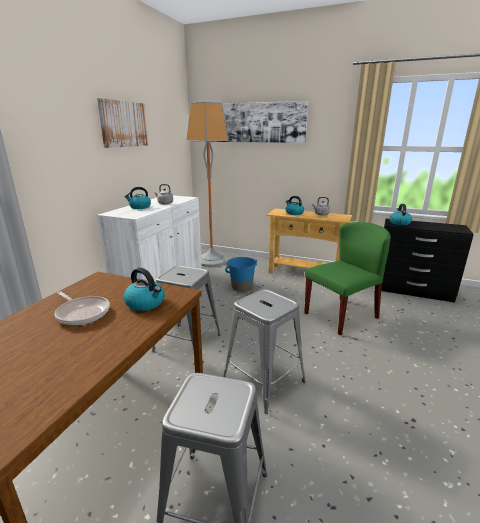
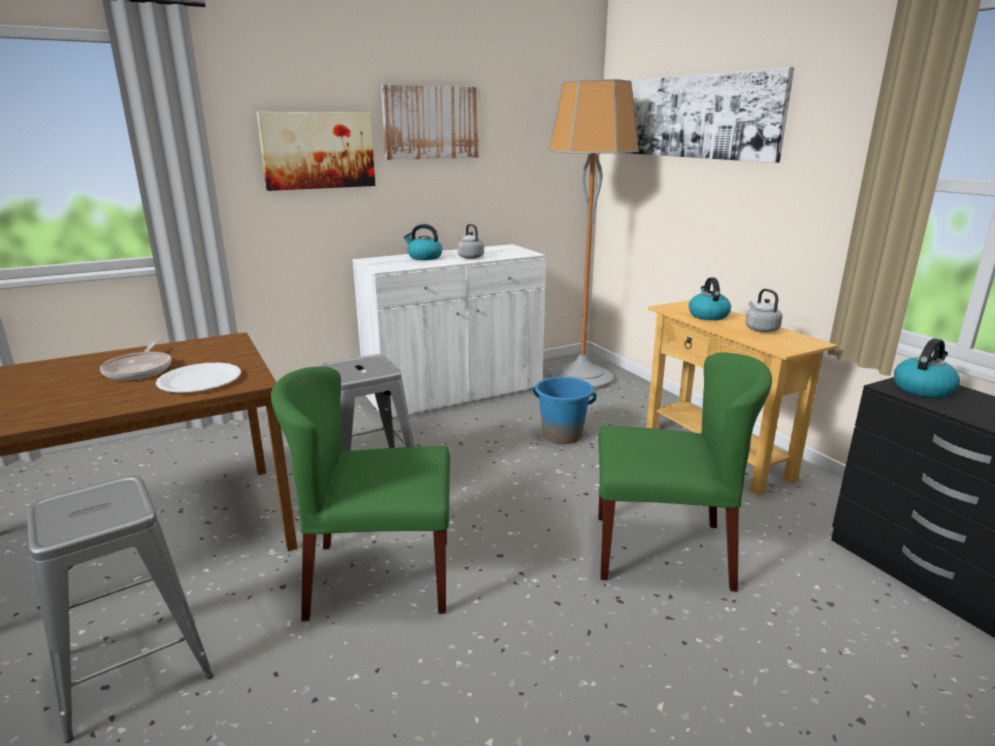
camera: 40 degrees right, 0 degrees up
(67, 142) = (318, 150): none -> picture
(146, 303) = (200, 380): kettle -> white plate
(264, 381) = (379, 577): grey stool -> green chair

